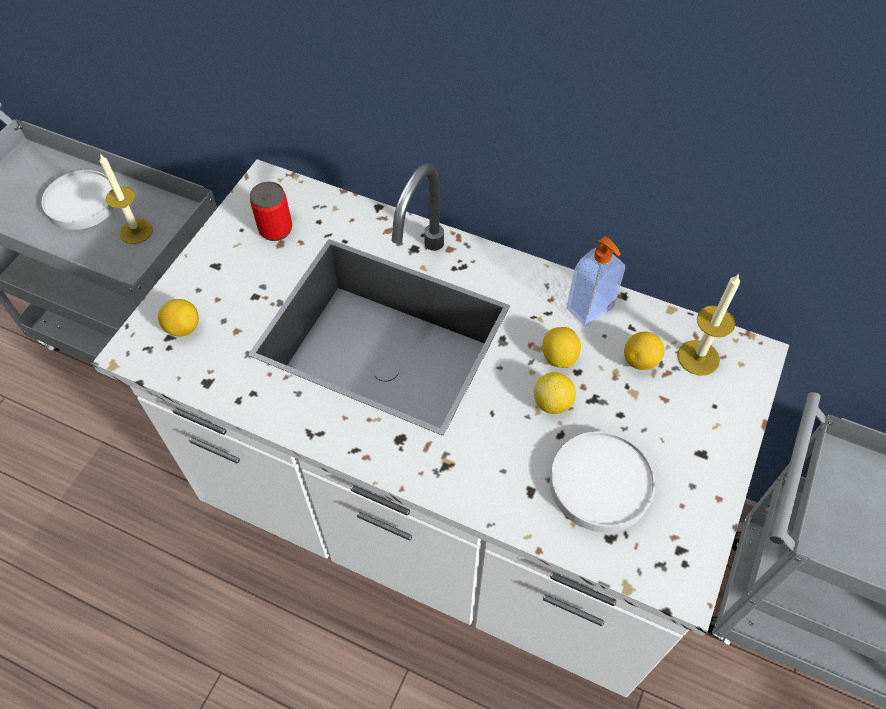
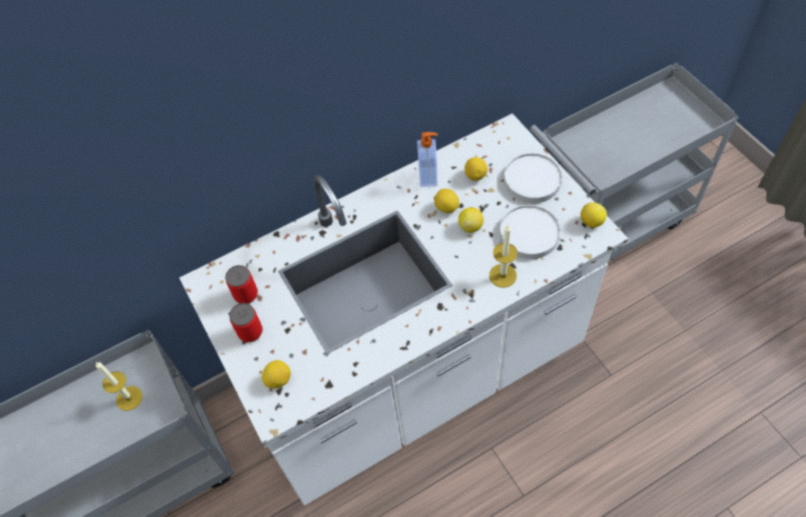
camera: 50 degrees left, 0 degrees up
(81, 203) = (70, 423): white plate -> white plate (532, 180)
(229, 263) = (250, 332): none -> can
(691, 558) = (591, 222): none -> lemon
(698, 357) = (492, 152): candle -> candle (502, 275)

